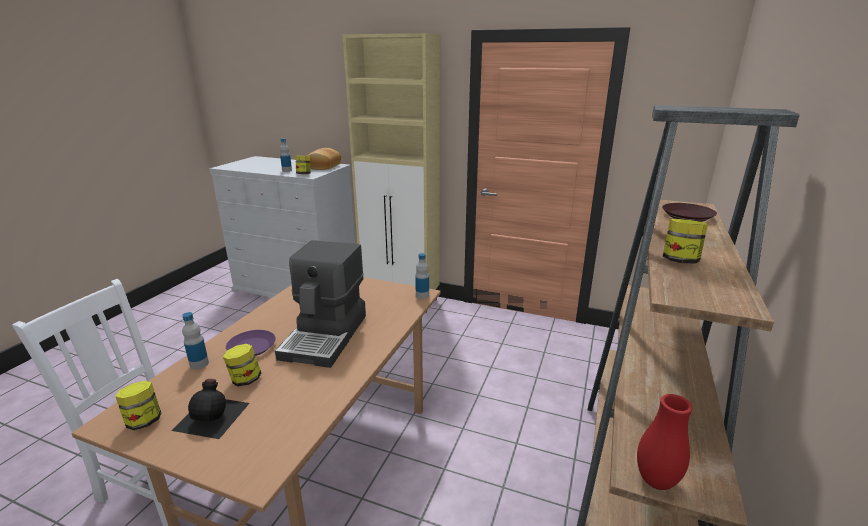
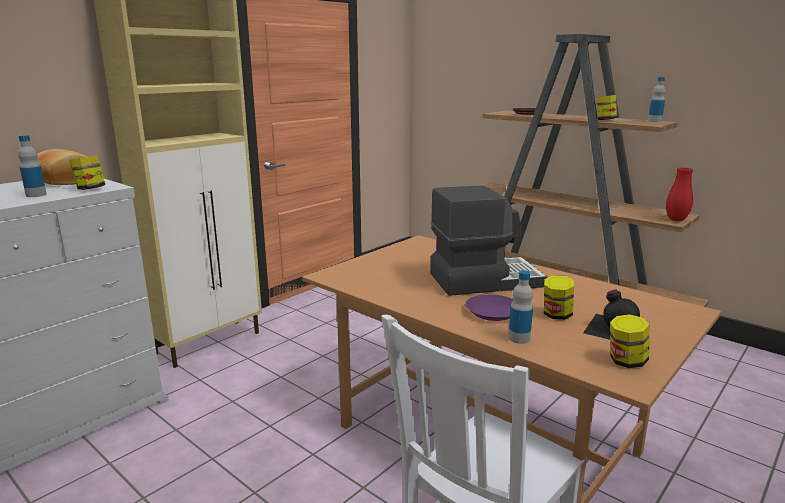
camera: 70 degrees left, 5 degrees down
(326, 336) = (484, 280): coffee machine -> coffee machine turned 45 degrees counterclockwise
(422, 295) = (424, 241): bottle -> bottle (654, 121)

